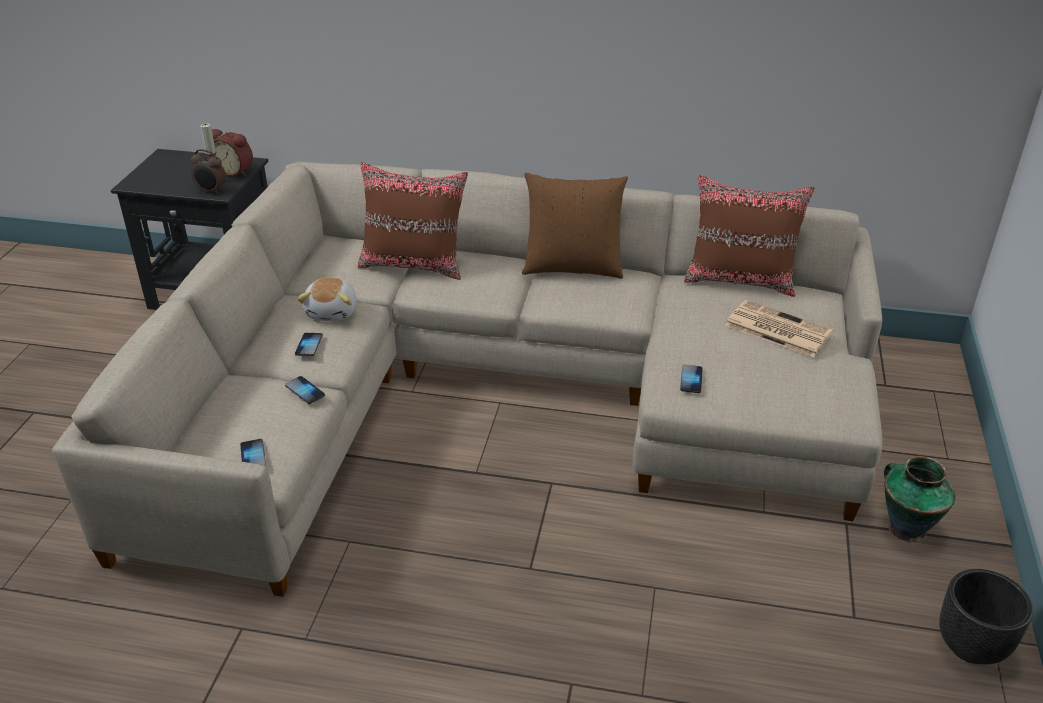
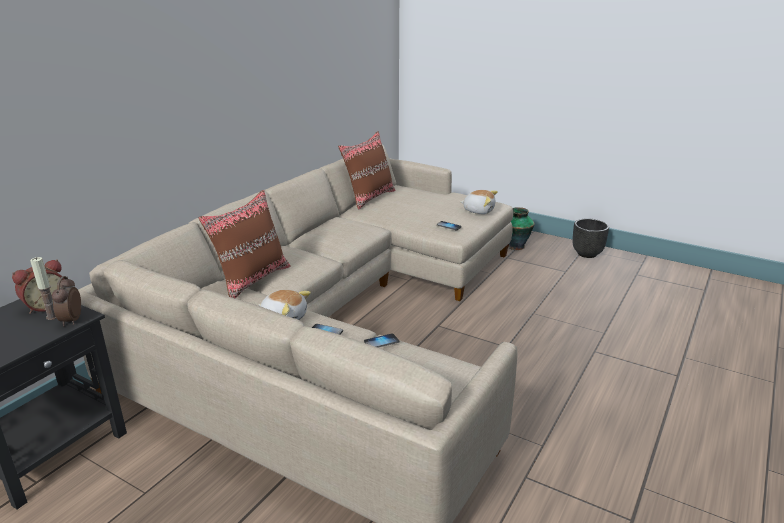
camera: 70 degrees left, 10 degrees down
(211, 191) = (71, 321): alarm clock -> alarm clock turned 135 degrees clockwise
(253, 456) = (451, 371): phone -> none
(572, 267) = (311, 233): brown pillow -> none
(776, 329) = (423, 198): newspaper -> none
(799, 402) = (478, 210): none -> plush toy

